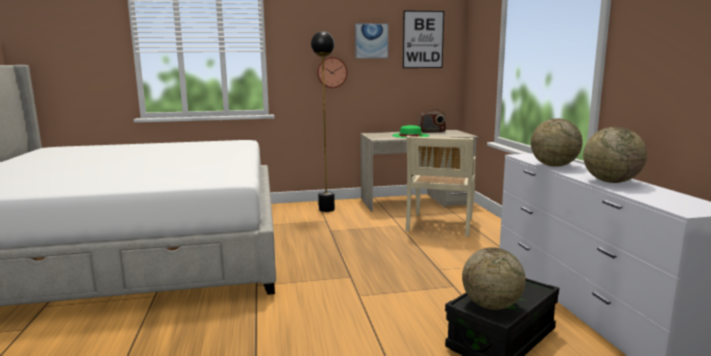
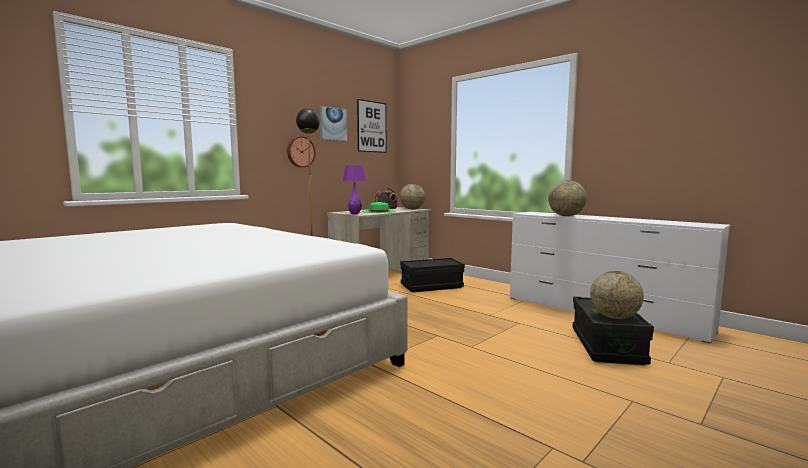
camera: 35 degrees left, 5 degrees down
(375, 137) = (355, 214): none -> purple table lamp
(440, 225) = (431, 286): beige chair -> black storage box
(611, 181) = (626, 219): globe -> globe (412, 209)

